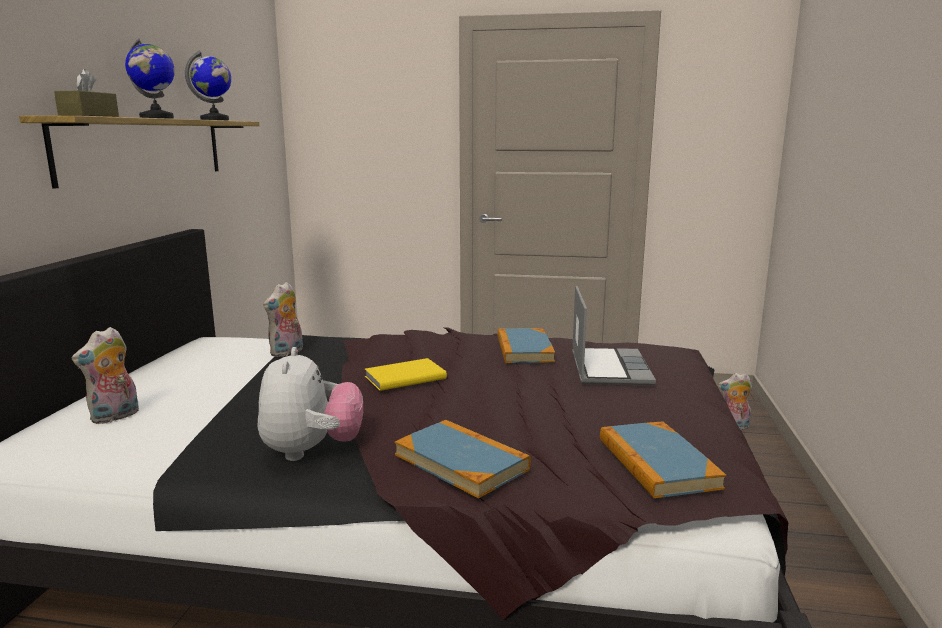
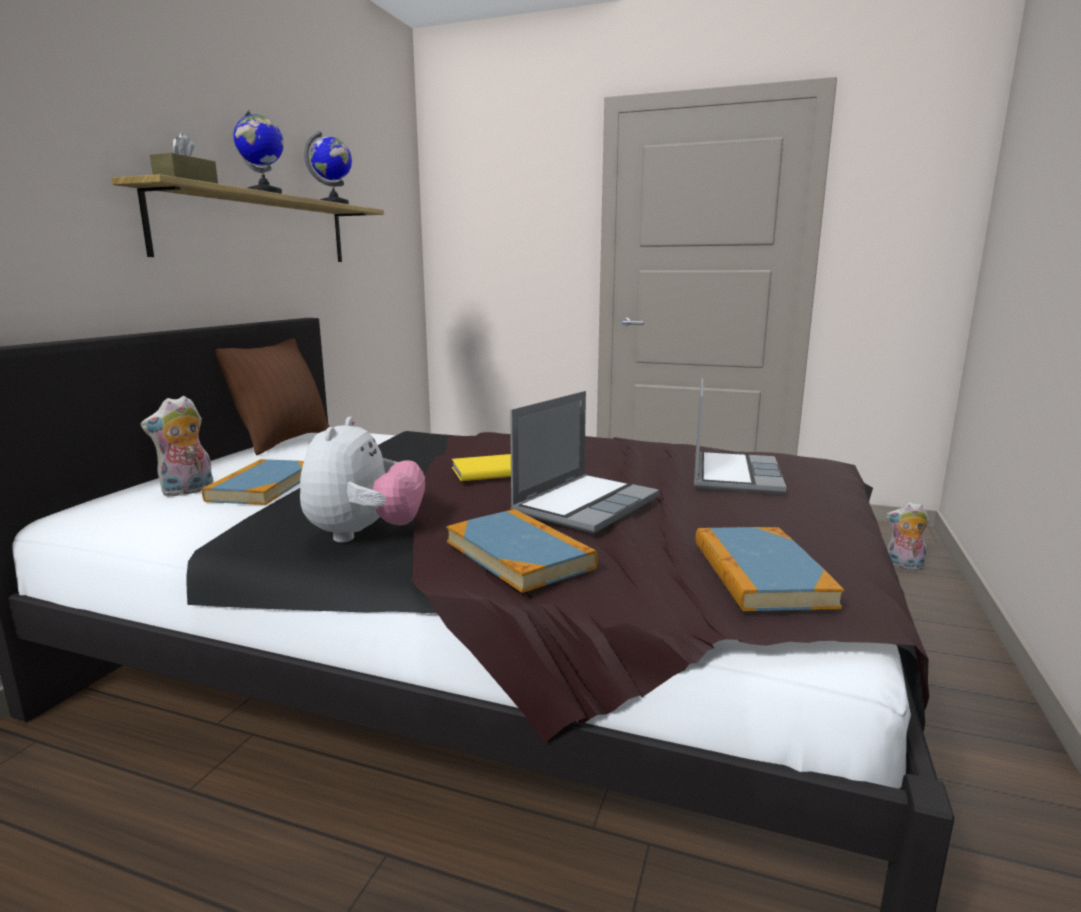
camera: 10 degrees right, 0 degrees up
(181, 353) = (283, 441): none -> brown pillow
(287, 352) = (386, 445): plush toy -> none
(497, 407) = (585, 504): none -> laptop
(524, 349) = (640, 452): book -> book (262, 486)

